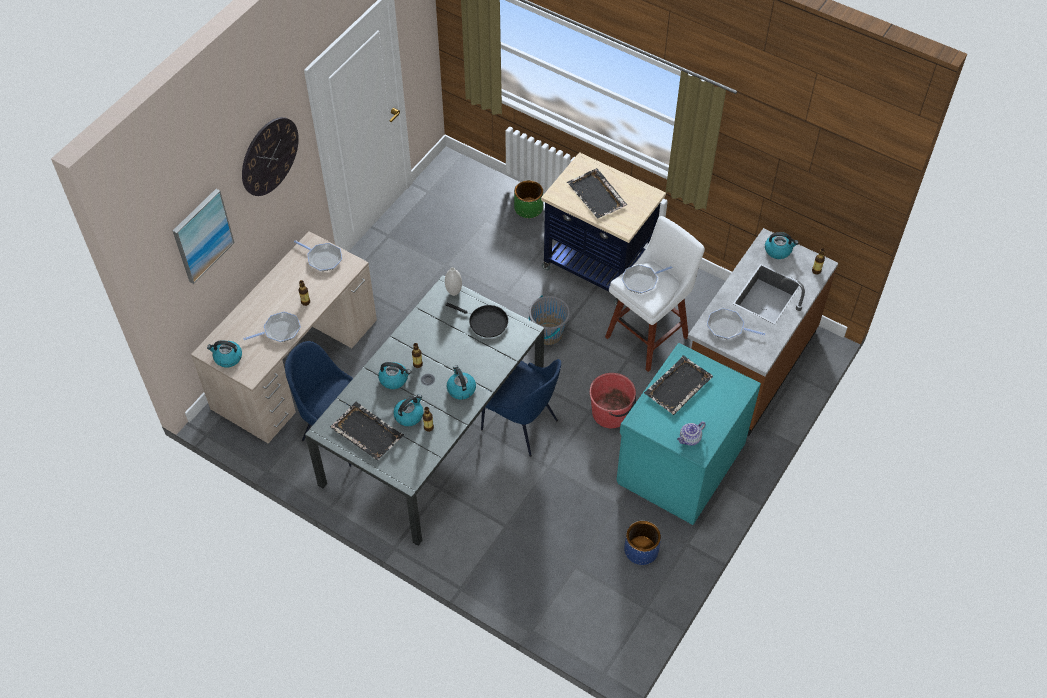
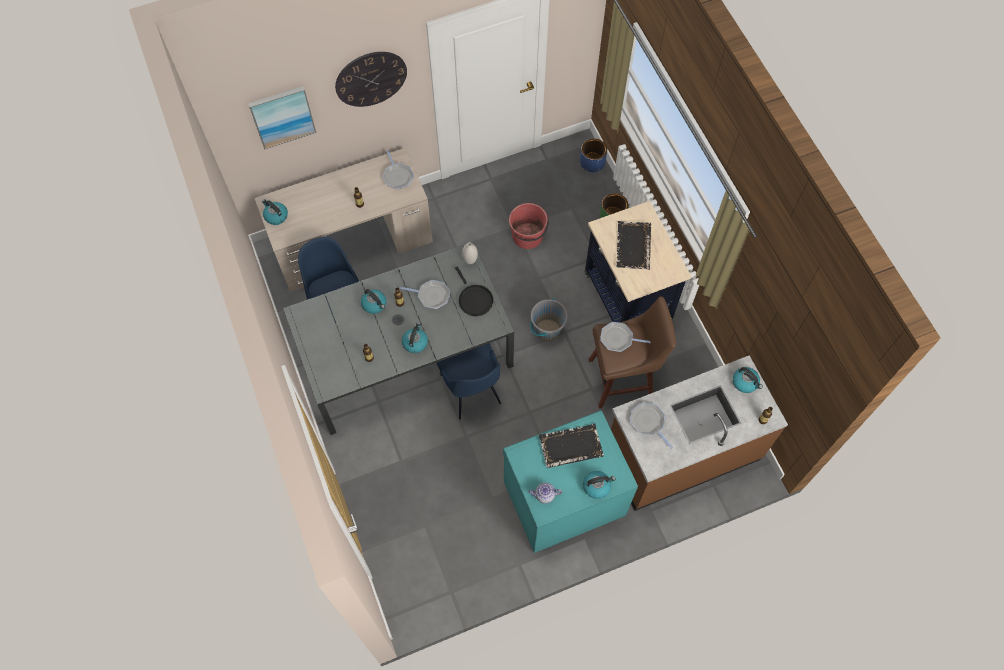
camera: 35 degrees right, 10 degrees up
(280, 330) = (326, 216): frying pan -> frying pan (431, 295)
(366, 432) = (324, 333): black tray -> none
(409, 415) = (363, 340): kettle -> kettle (597, 486)
(611, 413) = (545, 423): red bucket -> red bucket (528, 236)
(641, 549) = (482, 545): blue planter -> blue planter (592, 162)
(648, 336) = (622, 379): white stool -> brown stool

